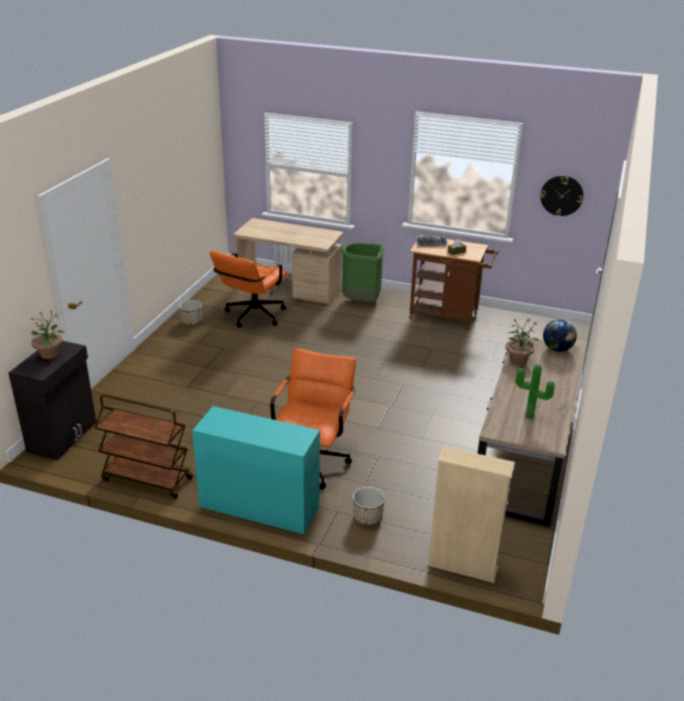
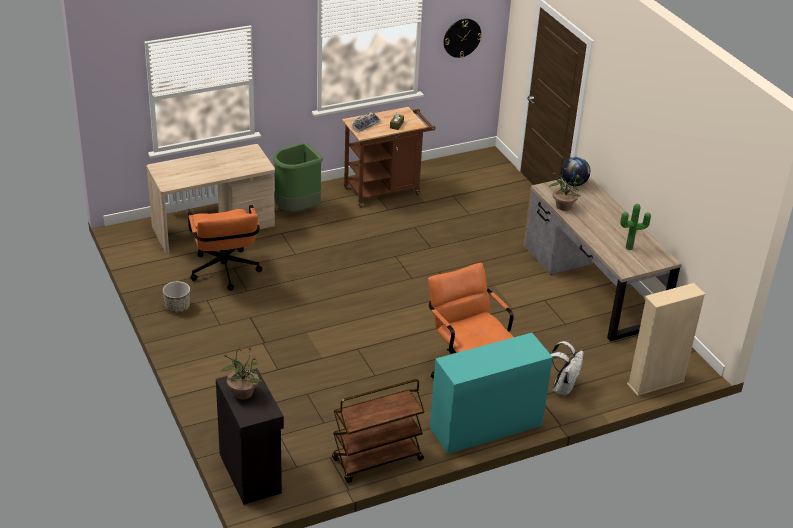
camera: 45 degrees left, 5 degrees up
(367, 517) = (562, 388): planter -> white backpack

